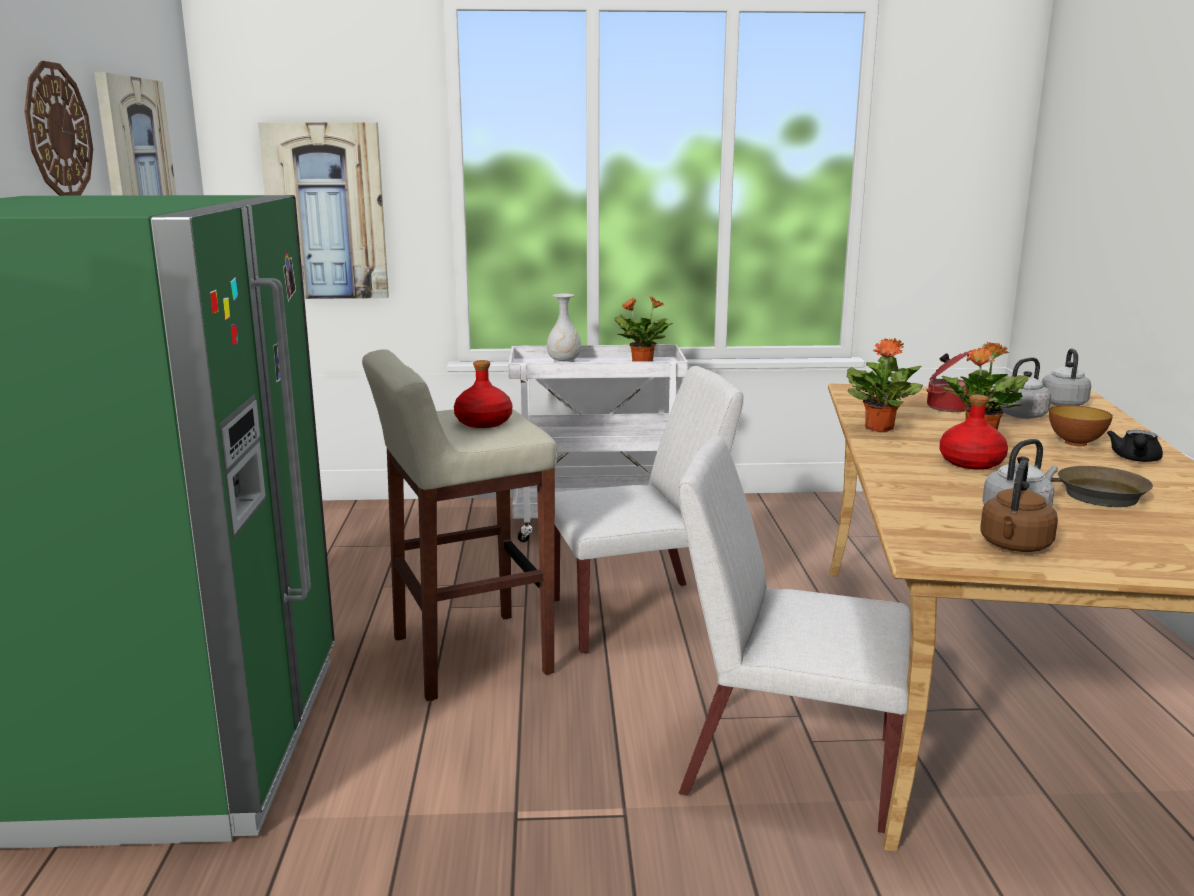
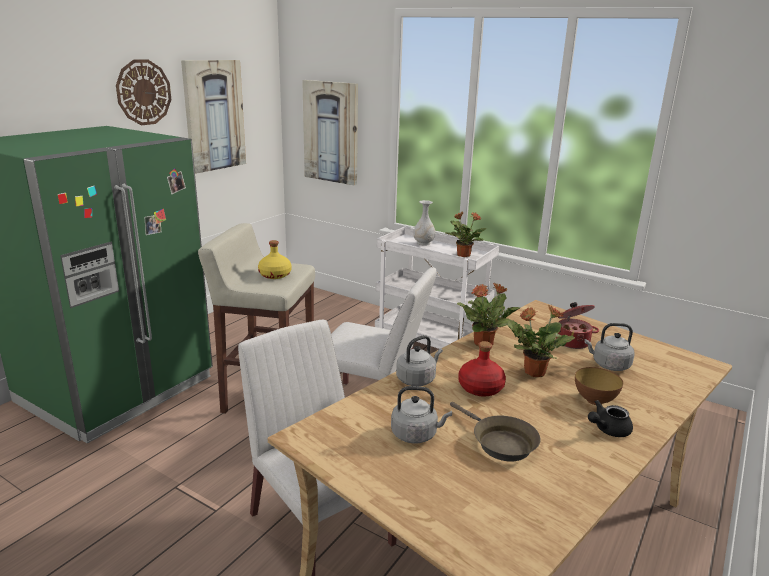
camera: 35 degrees right, 5 degrees up
(484, 423) = (275, 275): red bottle -> yellow bottle
(1014, 546) = (360, 454): brown kettle -> none
(1063, 403) = (672, 366): grey kettle -> grey kettle (417, 379)

